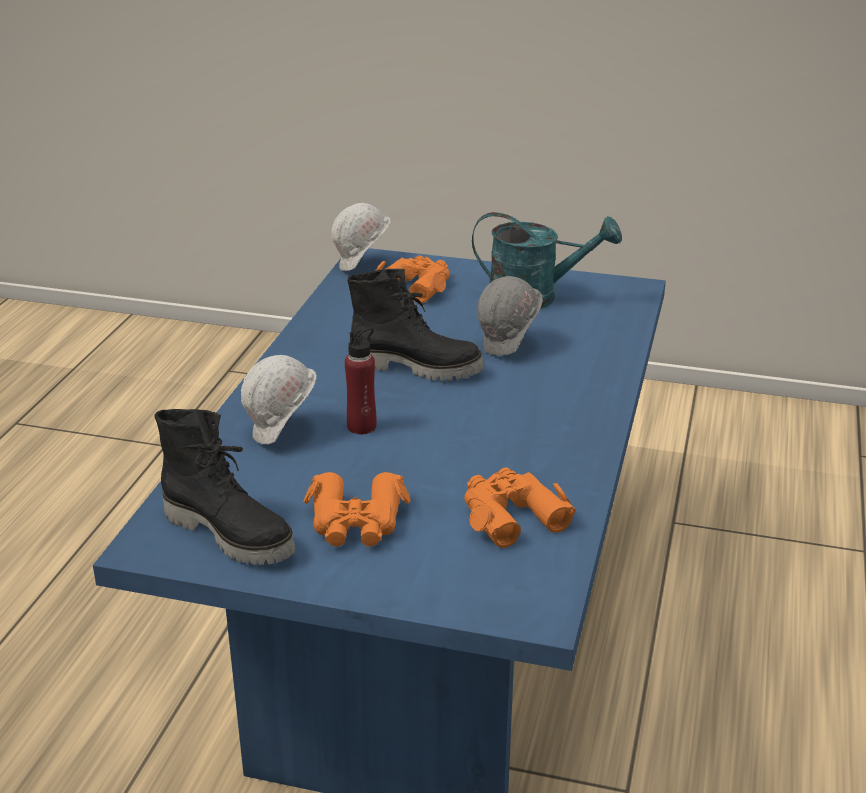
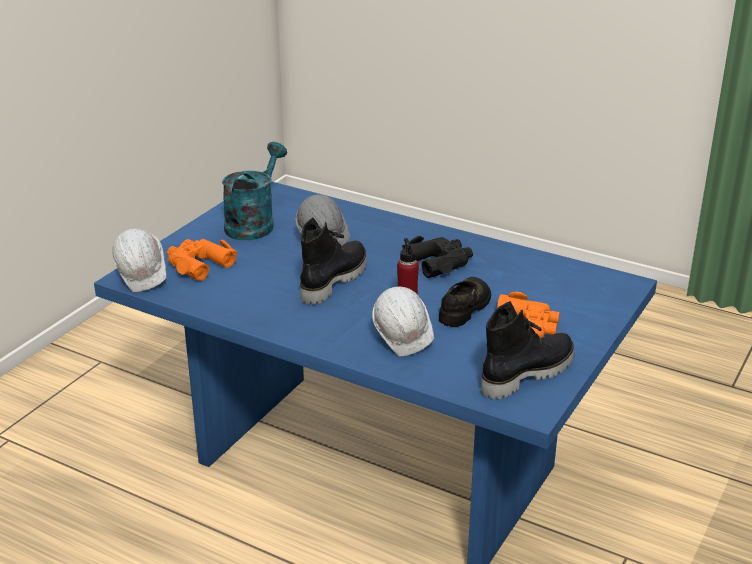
camera: 75 degrees left, 0 degrees up
(390, 468) = (465, 308): none -> black shoe
(509, 434) = (439, 262): none -> black binoculars
(511, 515) = (531, 276): orange binoculars -> none

